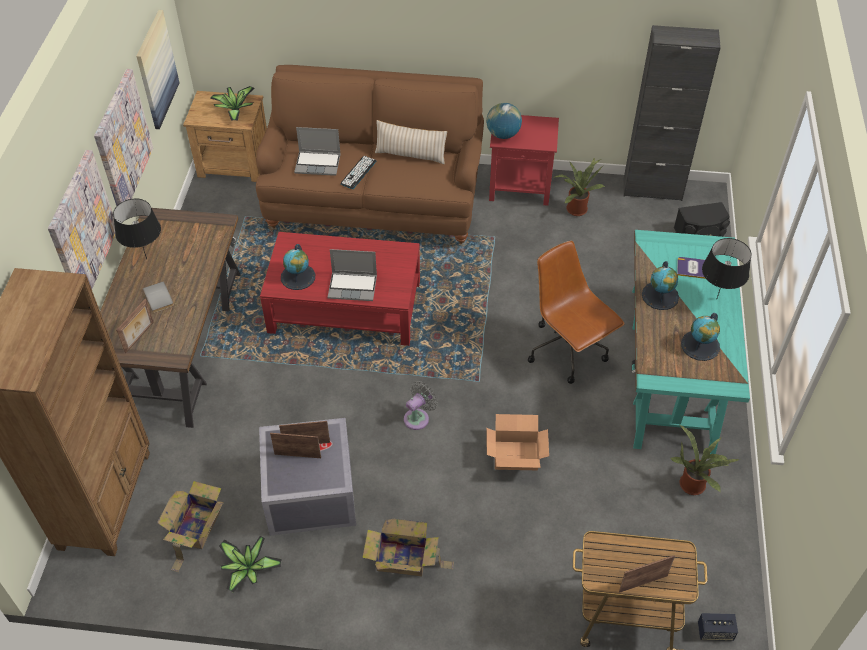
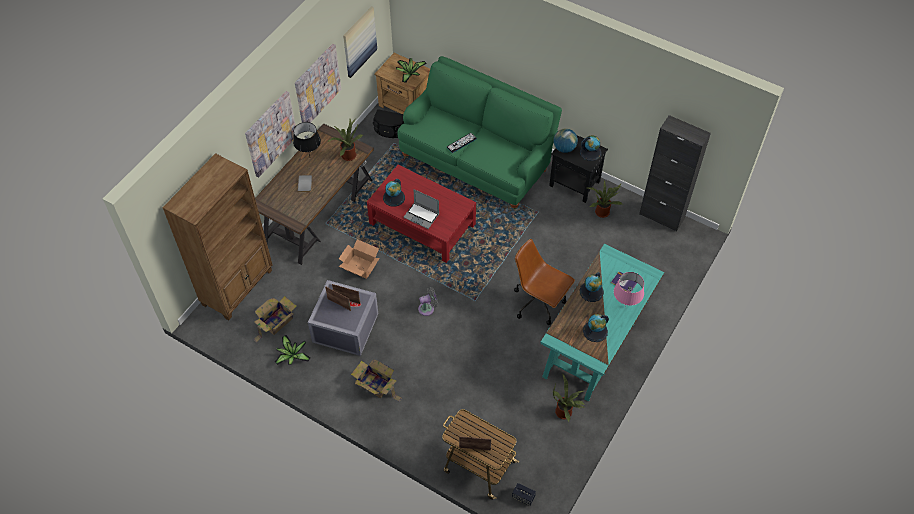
camera: 25 degrees right, 5 degrees up
(140, 337) = (284, 204): picture frame -> none
(204, 236) = (348, 155): none -> potted plant
(318, 163) = (440, 128): laptop -> none
(374, 200) = (477, 160): brown sofa -> green sofa
(410, 155) = (500, 142): beige pillow -> none
(515, 455) = (470, 353): cardboard box -> cardboard box (360, 266)
(520, 187) = (575, 184): red side table -> black side table
(540, 128) = (590, 152): none -> globe
(568, 351) = (539, 303): brown office chair -> brown office chair turned 45 degrees counterclockwise
(699, 234) = (673, 259): black speaker -> black speaker (389, 130)
(716, 299) = (625, 307): black table lamp -> pink table lamp

